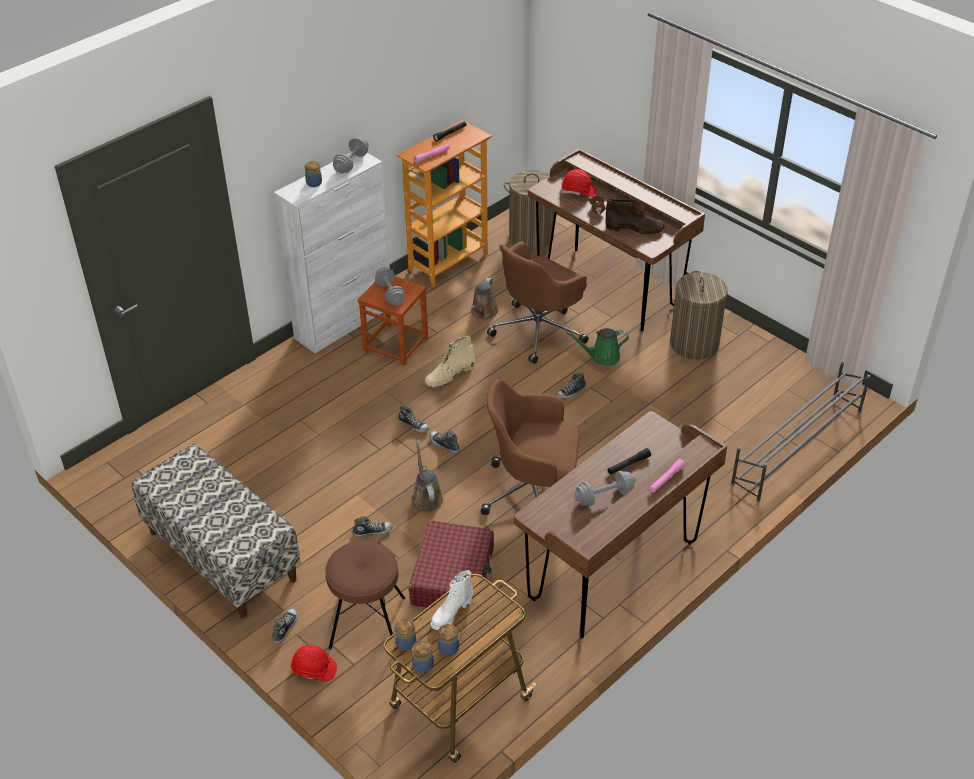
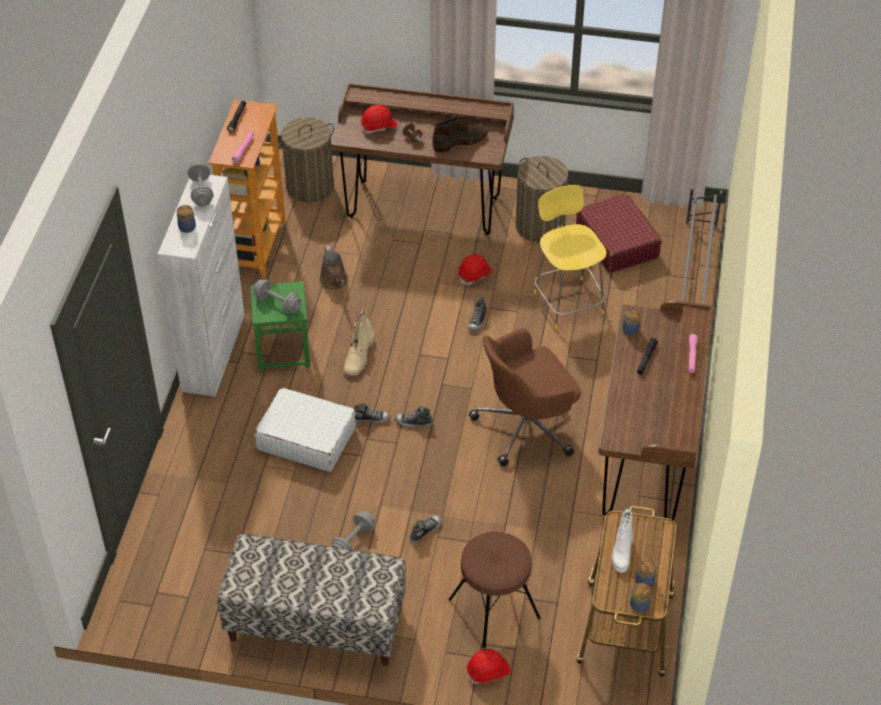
camera: 35 degrees left, 5 degrees up
(285, 627) = (430, 652): shoe -> none
(350, 415) = (306, 438): none -> white suitcase
(396, 344) = (283, 350): brown stool -> green stool
(404, 643) = (610, 596): jar -> jar (630, 330)
(426, 497) = (442, 477): brown watering can -> none
(453, 577) = (527, 532): red suitcase -> red suitcase (617, 242)
(539, 330) = (399, 276): brown office chair -> none
(602, 357) = (475, 275): green watering can -> red hard hat
(604, 496) = (652, 395): grey dumbbell -> grey dumbbell (353, 541)
(663, 412) = (567, 301): none -> yellow stool

